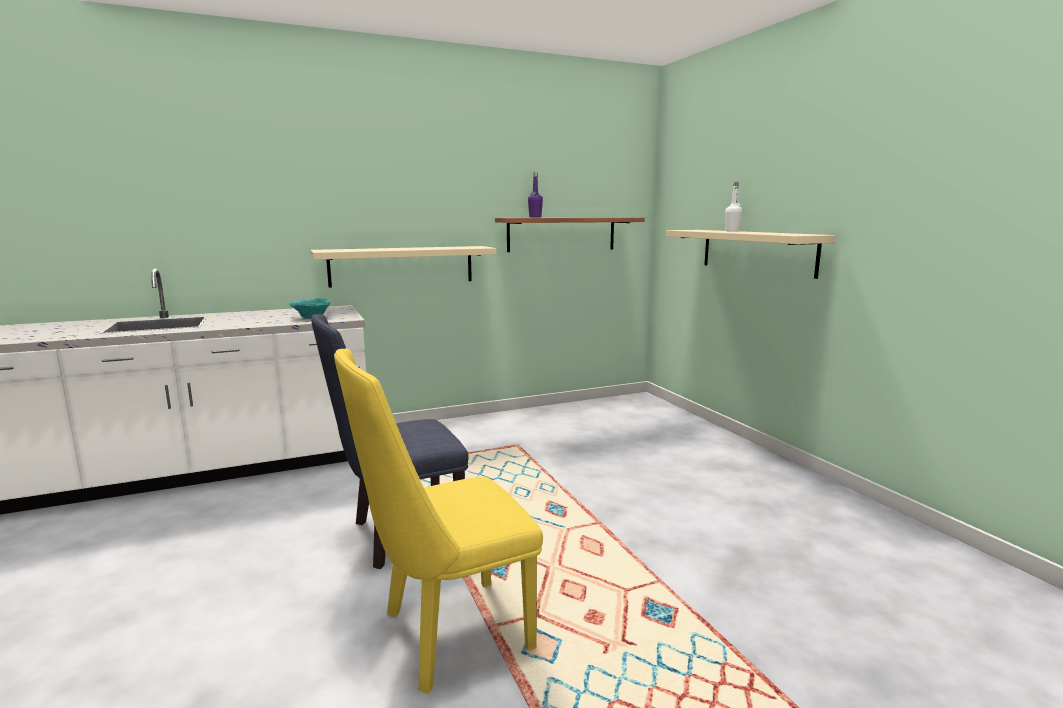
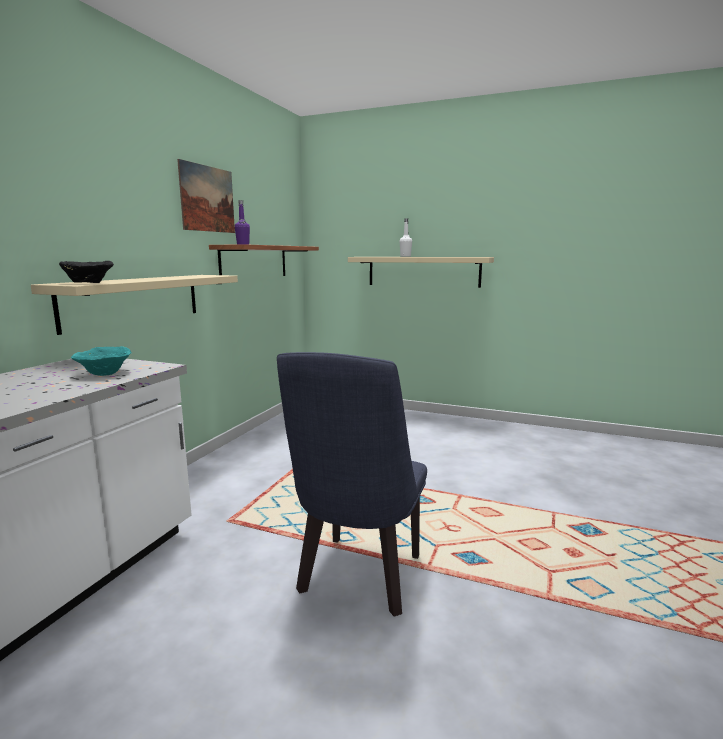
camera: 45 degrees left, 0 degrees up
(336, 250) = (89, 283): none -> black bowl
(444, 635) = (539, 624): yellow chair -> none
(497, 174) = (207, 199): none -> picture

